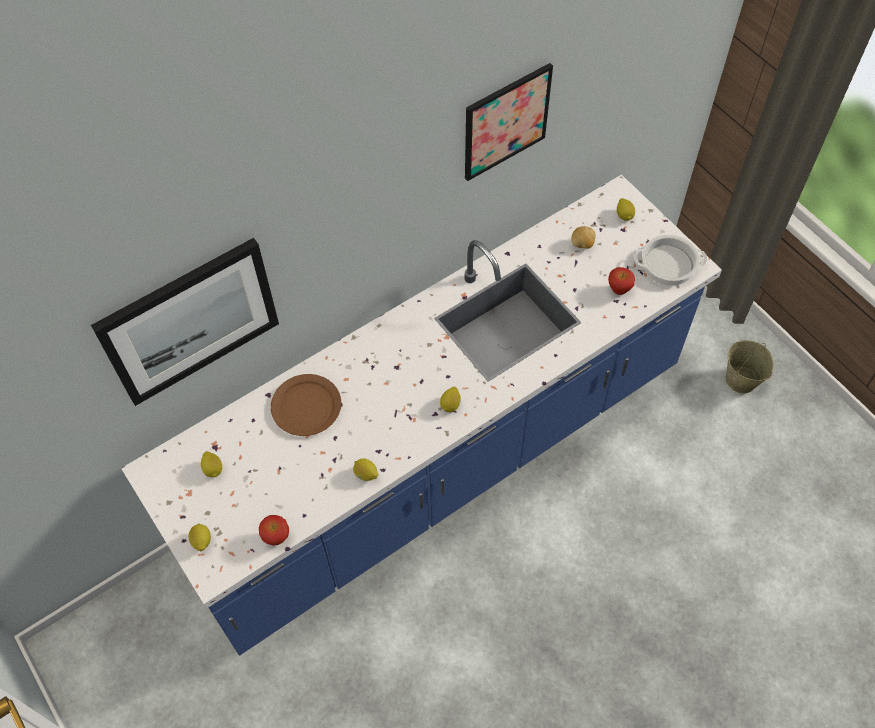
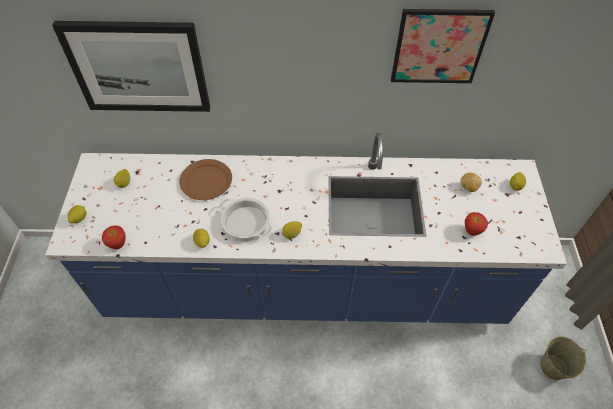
camera: 35 degrees right, 5 degrees down
(668, 264) = (525, 236): cooking pot -> cooking pot (246, 223)

